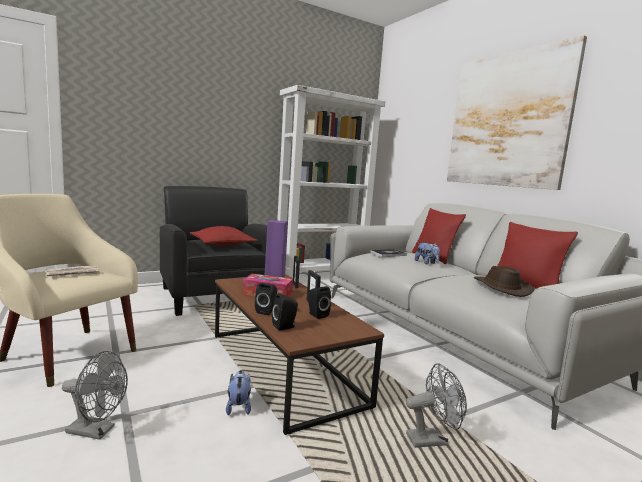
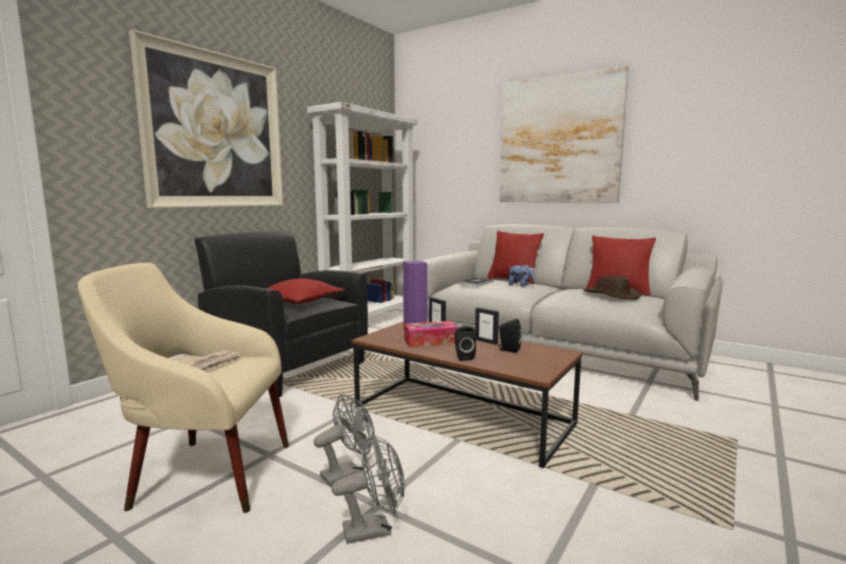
camera: 25 degrees left, 0 degrees up
(195, 108) = (215, 131): none -> picture
(238, 406) = (471, 460): plush toy -> none
(285, 327) = (506, 365): black speaker -> none
(432, 439) = (640, 433): grey fan -> grey fan (347, 473)

